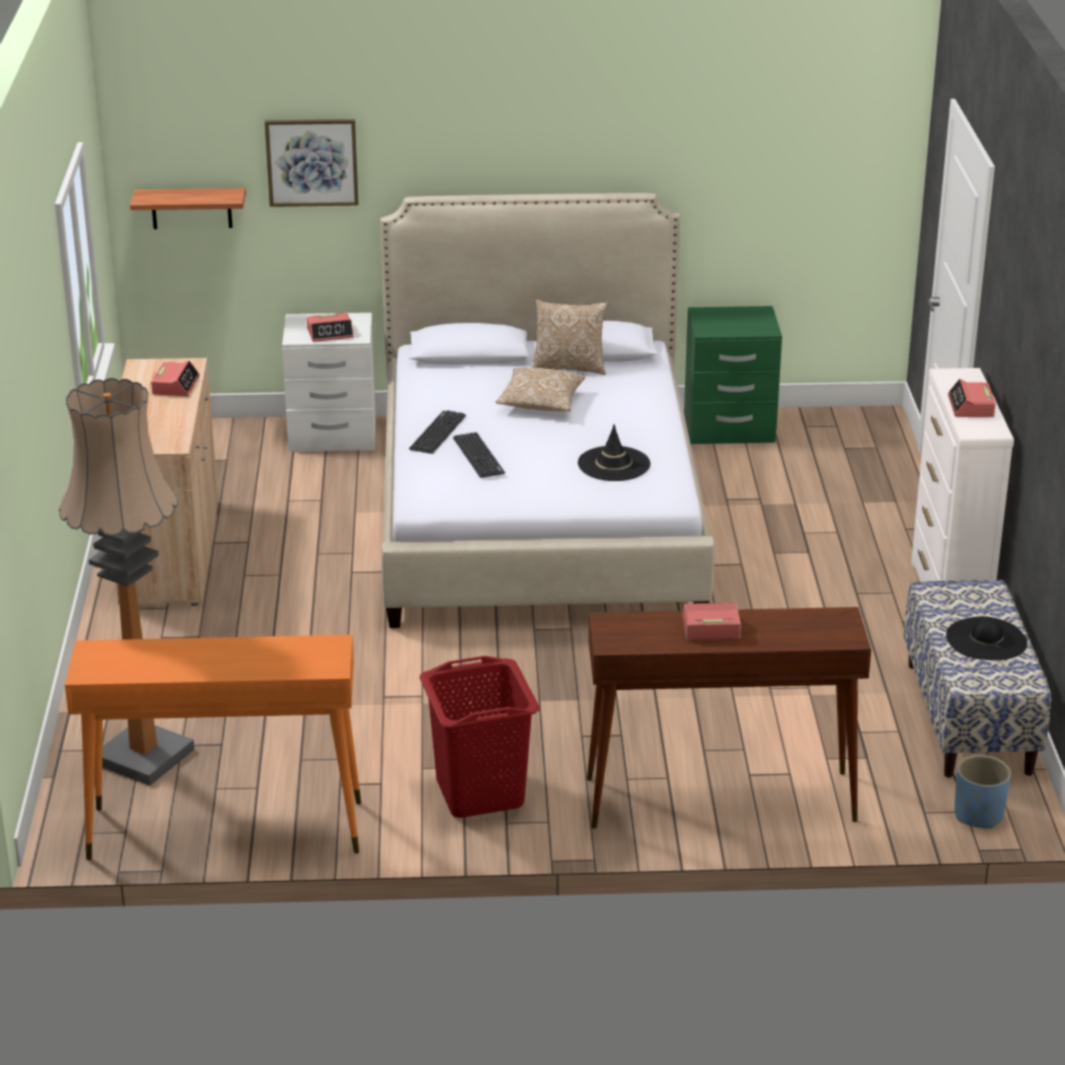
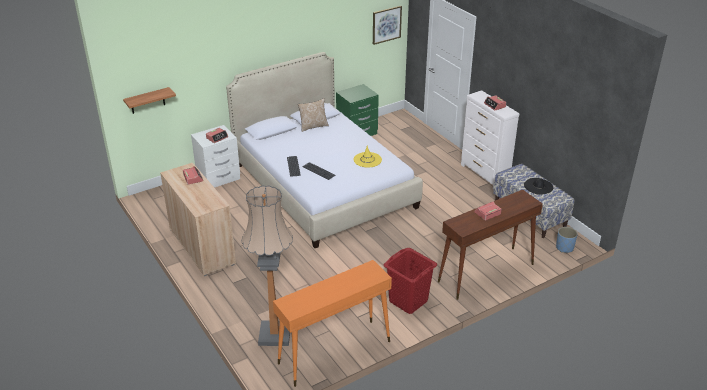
camera: 30 degrees left, 5 degrees up
(312, 162) = (194, 69): picture -> picture (386, 24)
(540, 404) = (318, 144): pillow -> none
(613, 464) = (367, 160): black hat -> yellow hat

